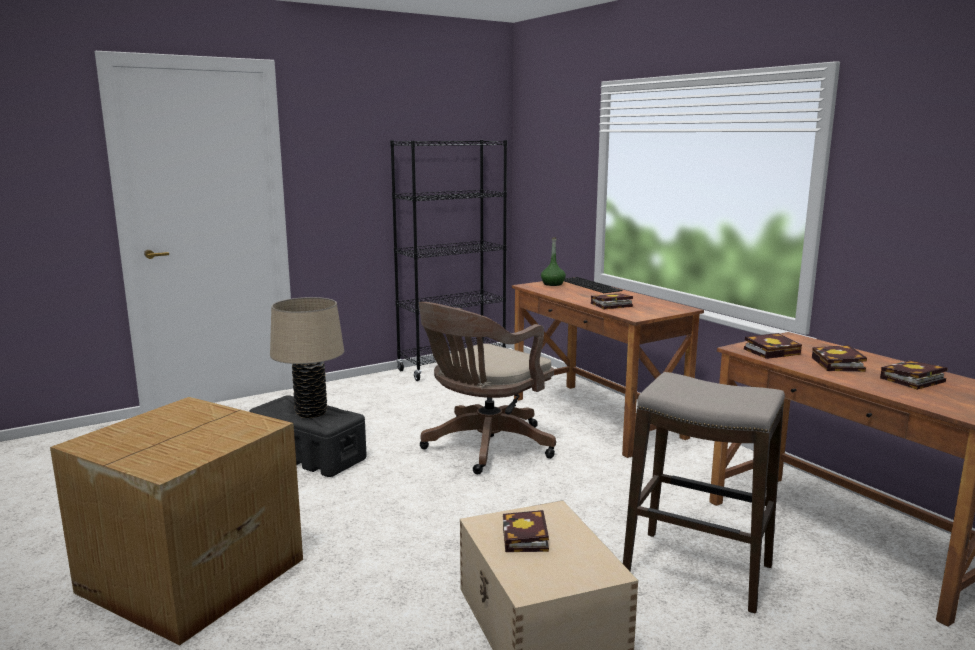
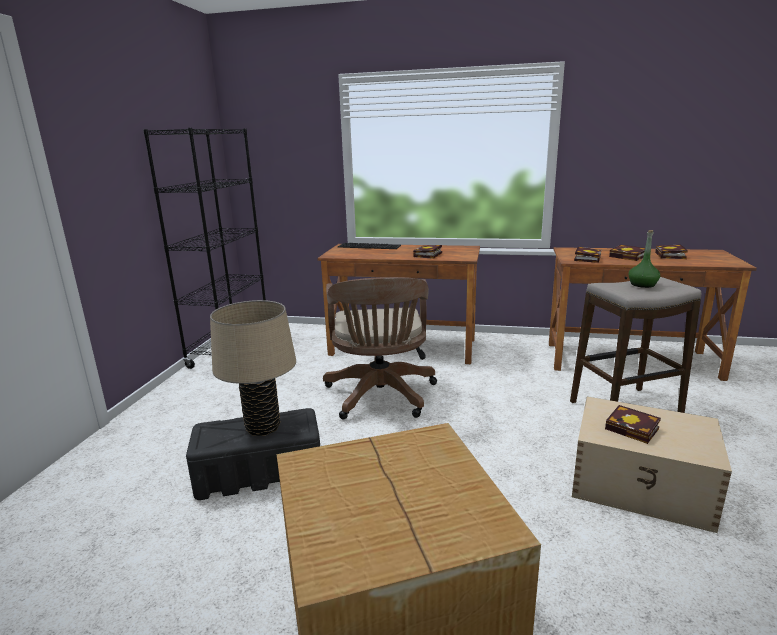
camera: 45 degrees left, 5 degrees up
(552, 284) = (343, 251): green bottle -> green bottle (642, 284)

